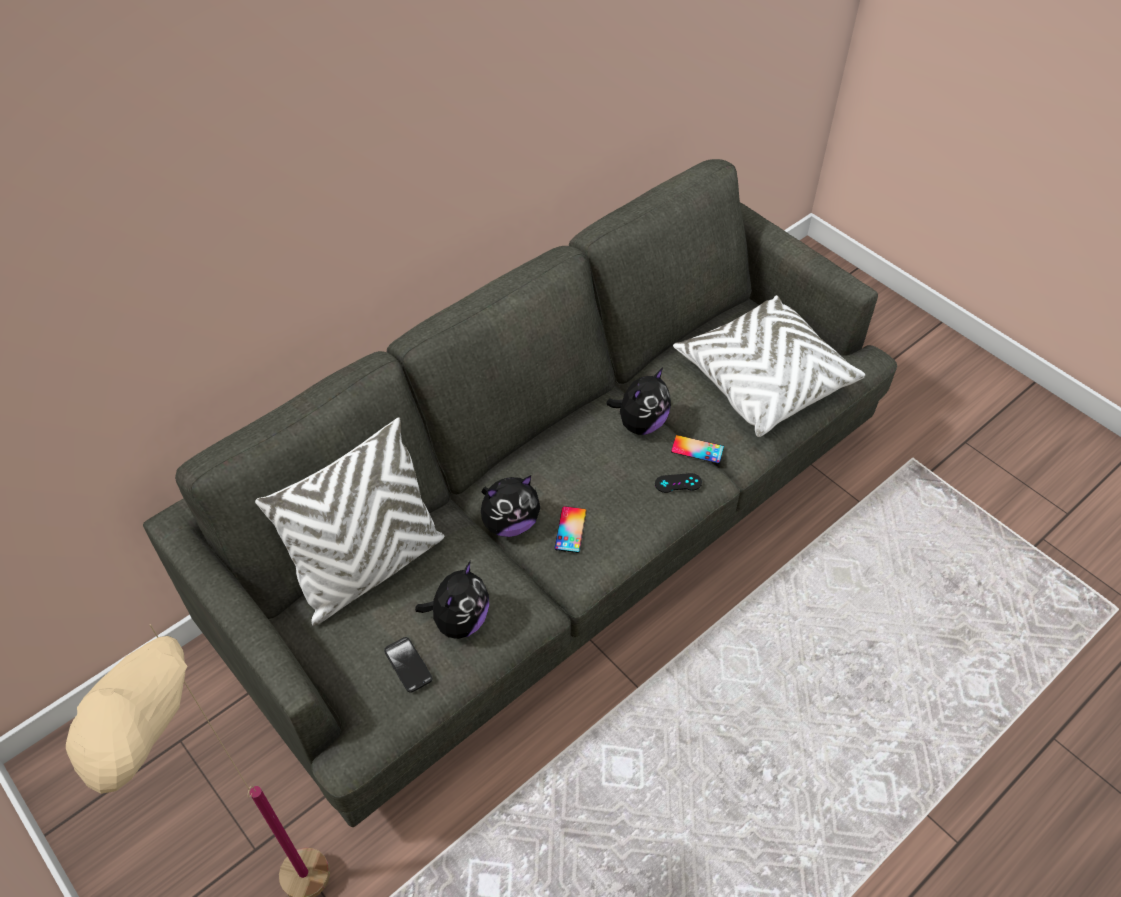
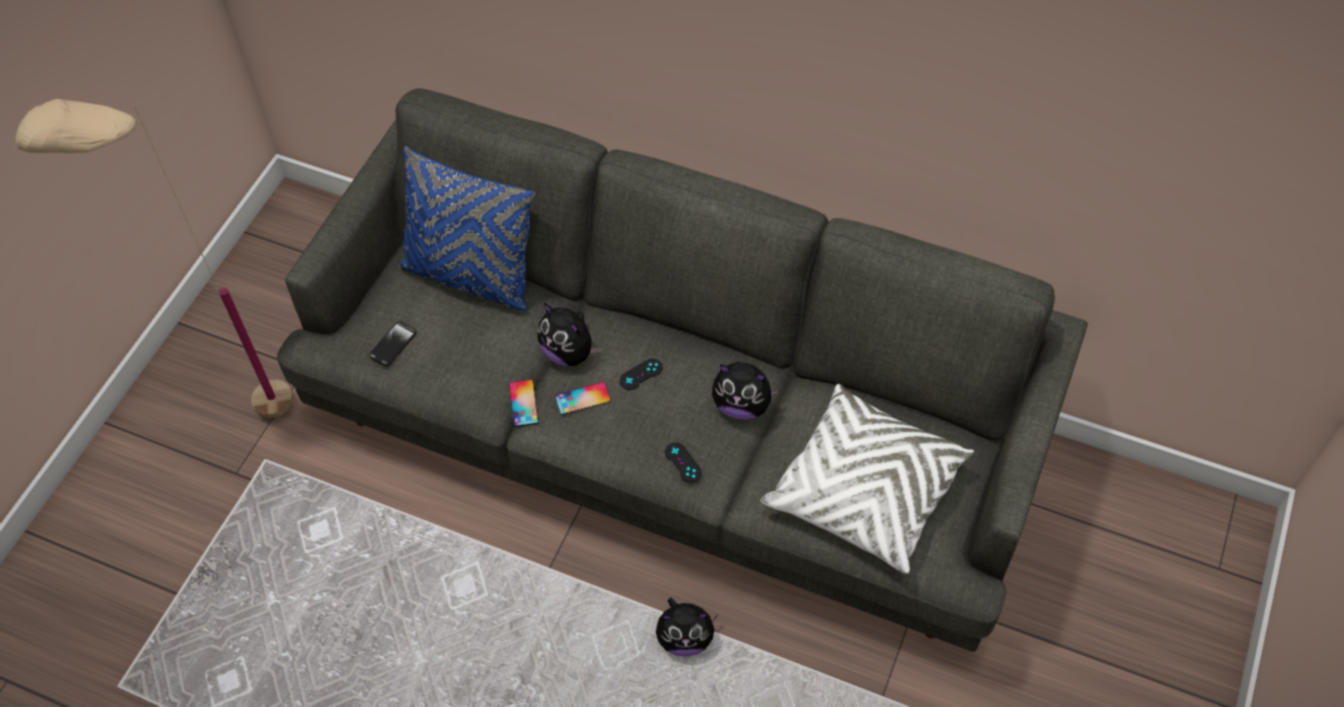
camera: 65 degrees right, 5 degrees up
(369, 568) = (471, 276): white pillow -> blue pillow
(459, 620) = (451, 360): plush toy -> plush toy (685, 638)
(570, 477) = (641, 374): none -> black game controller
(697, 449) = (736, 464): phone -> phone (523, 403)

